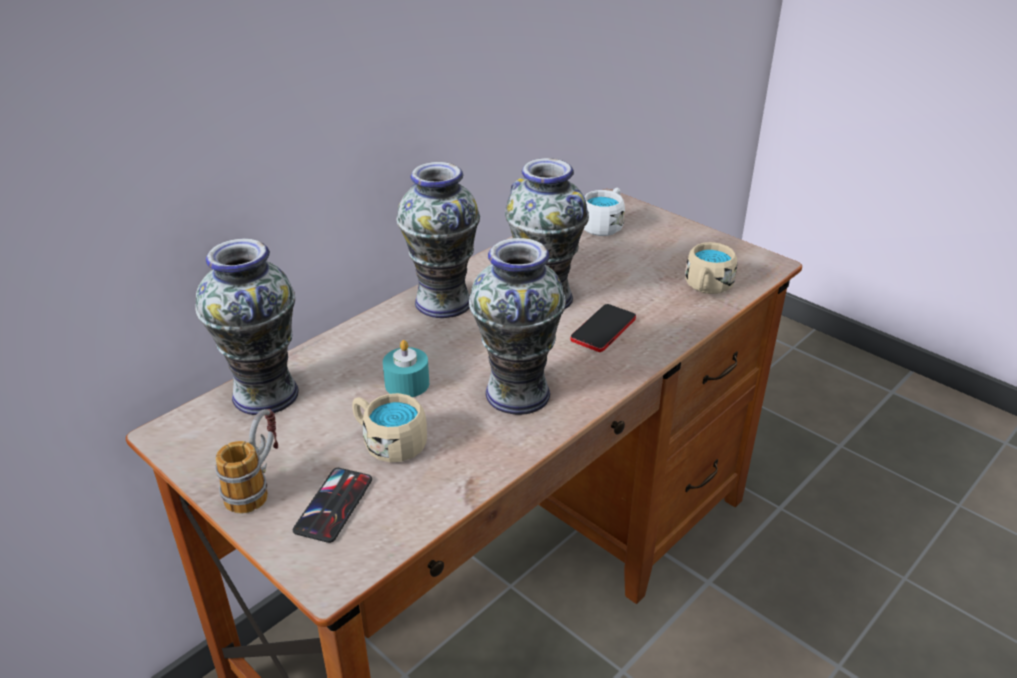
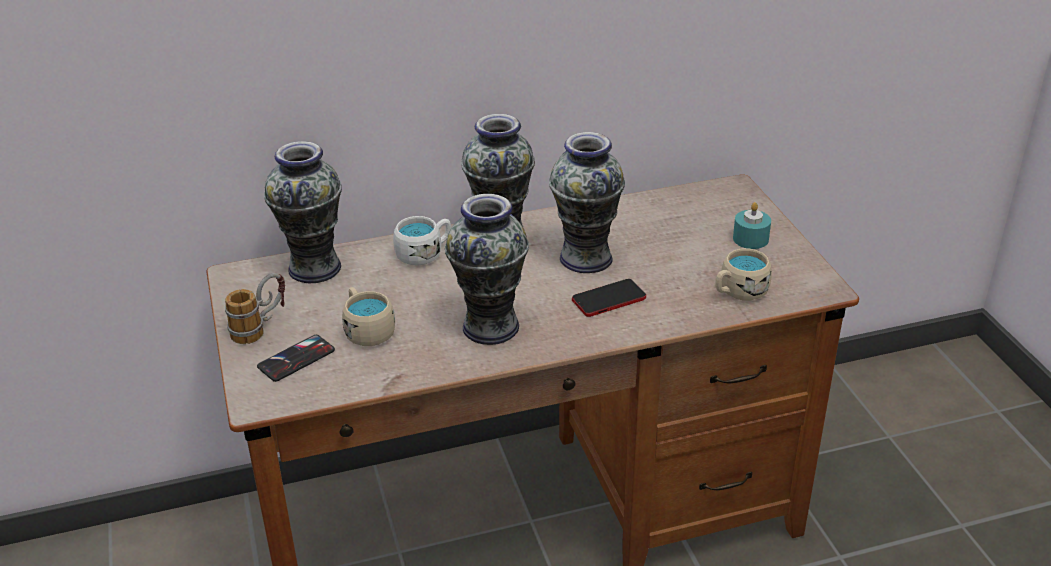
camera: 30 degrees right, 0 degrees up
(407, 384) = (416, 292): turquoise candle -> turquoise candle (750, 239)
(604, 225) = (704, 209): white mug -> white mug (424, 253)

